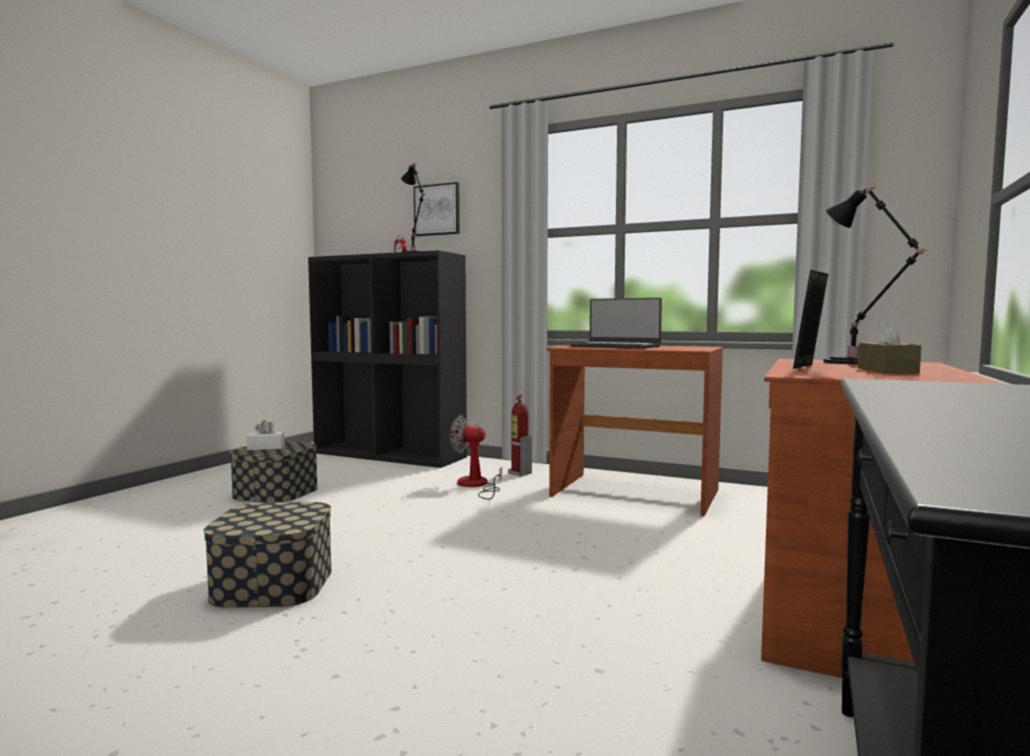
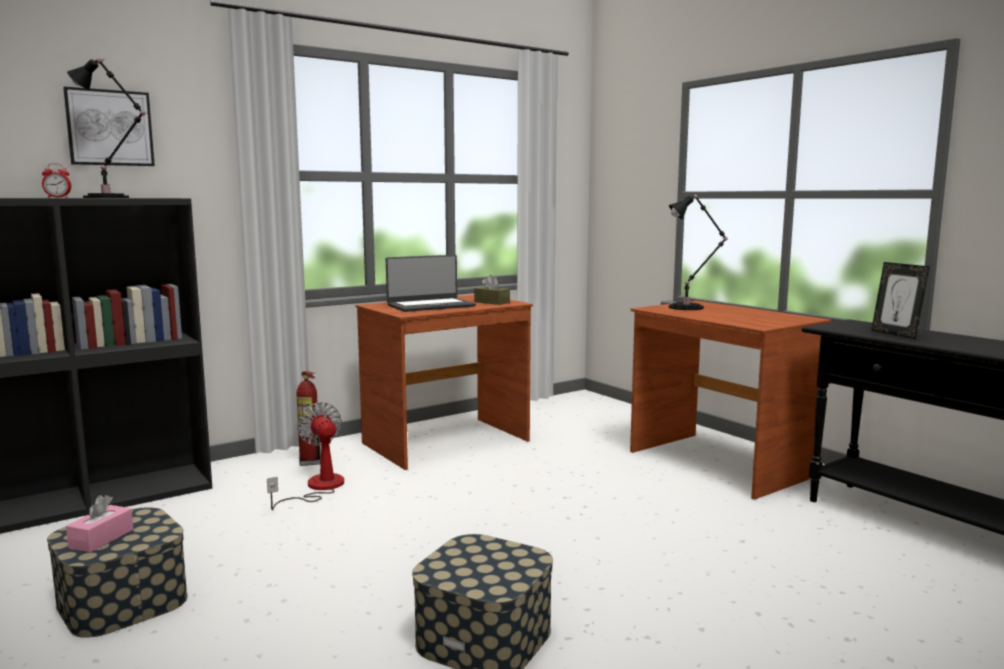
camera: 60 degrees left, 5 degrees up
(266, 447) = (101, 538): white tissue box -> pink tissue box
(476, 486) = (317, 488): fan -> fan turned 105 degrees clockwise
(809, 367) = (711, 316): picture frame -> picture frame (895, 334)
(887, 370) = (748, 314): brown tissue box -> brown tissue box (492, 302)

